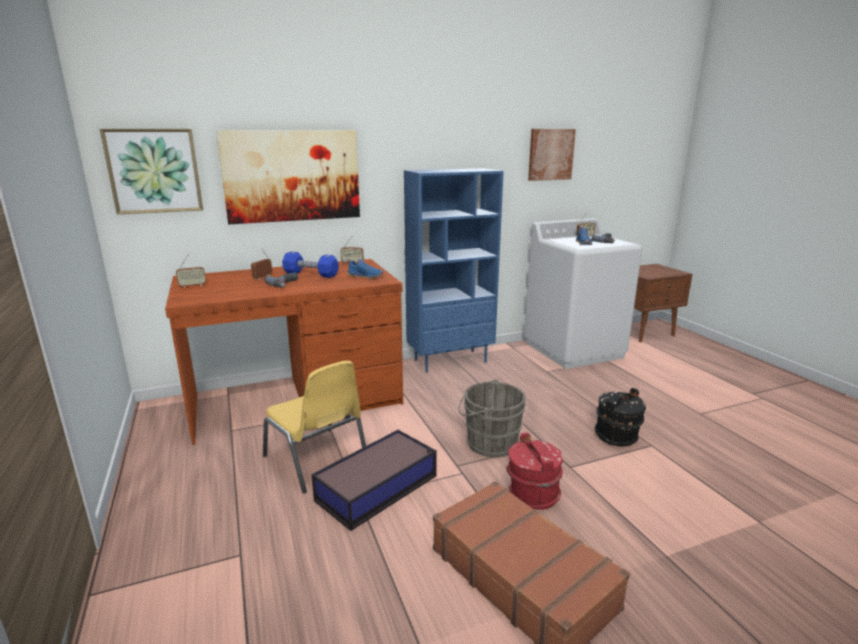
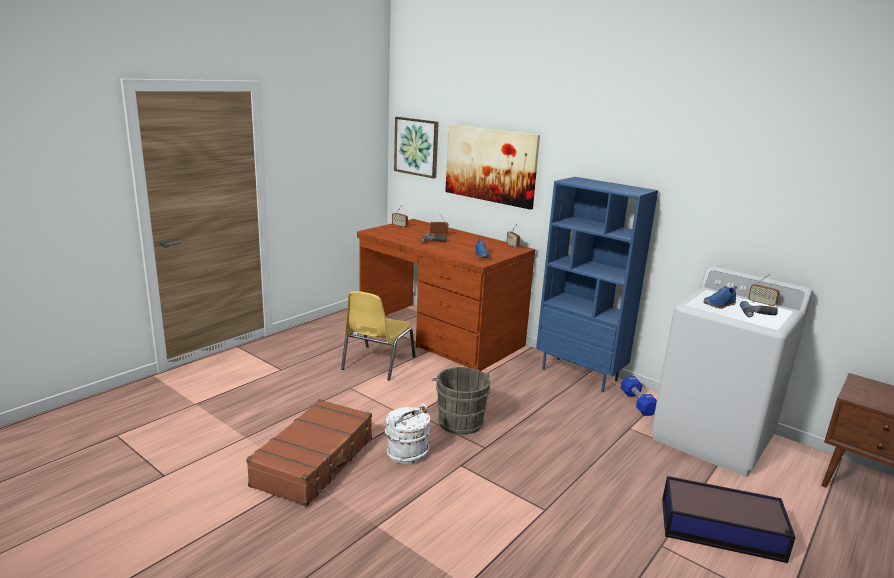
camera: 60 degrees right, 0 degrees up
(311, 274) = (464, 243): blue dumbbell -> blue dumbbell (637, 403)
(379, 487) = (366, 391): storage box -> storage box (722, 530)
(532, 494) = (406, 452): red bucket -> white bucket
(550, 154) = (754, 191): picture -> none
(616, 437) = (539, 486): black bucket -> none

